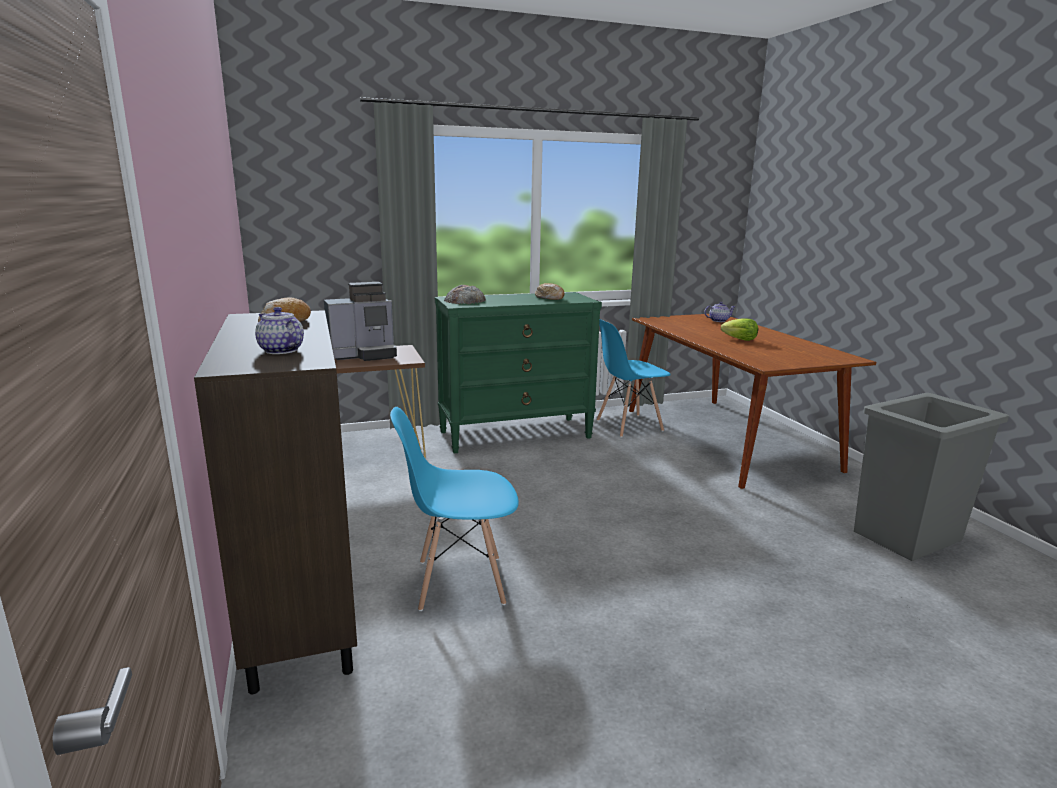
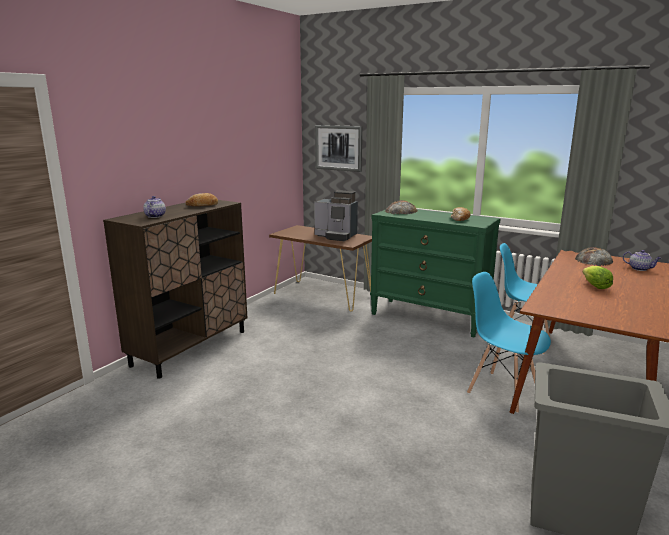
camera: 50 degrees right, 0 degrees up
(317, 217) = (338, 148): none -> picture
(459, 582) = (250, 370): blue chair -> blue chair (502, 391)
(676, 320) = (593, 260): none -> bread

